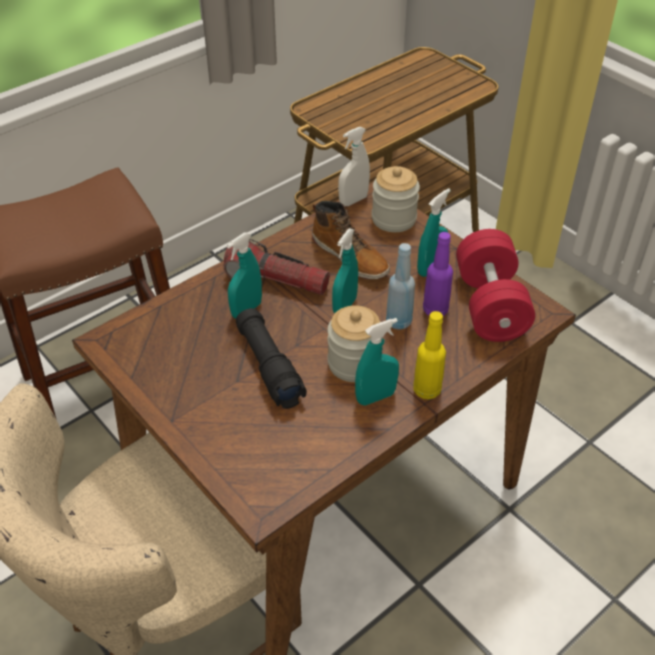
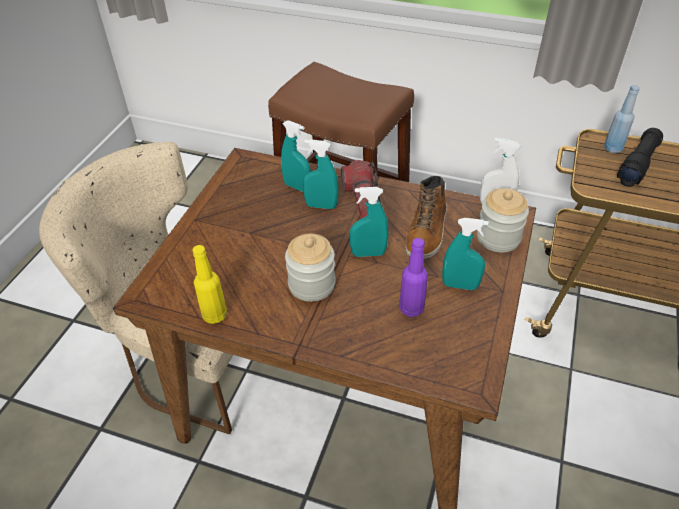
camera: 60 degrees right, 0 degrees up
(269, 367) = (274, 242): black flashlight -> black flashlight (637, 165)
(375, 397) = (285, 312): turquoise spray bottle -> turquoise spray bottle (297, 187)
(398, 321) = (378, 291): blue bottle -> blue bottle (613, 148)
(427, 390) = (314, 340): yellow bottle -> yellow bottle (214, 315)
(490, 305) = (450, 343): red dumbbell -> none

